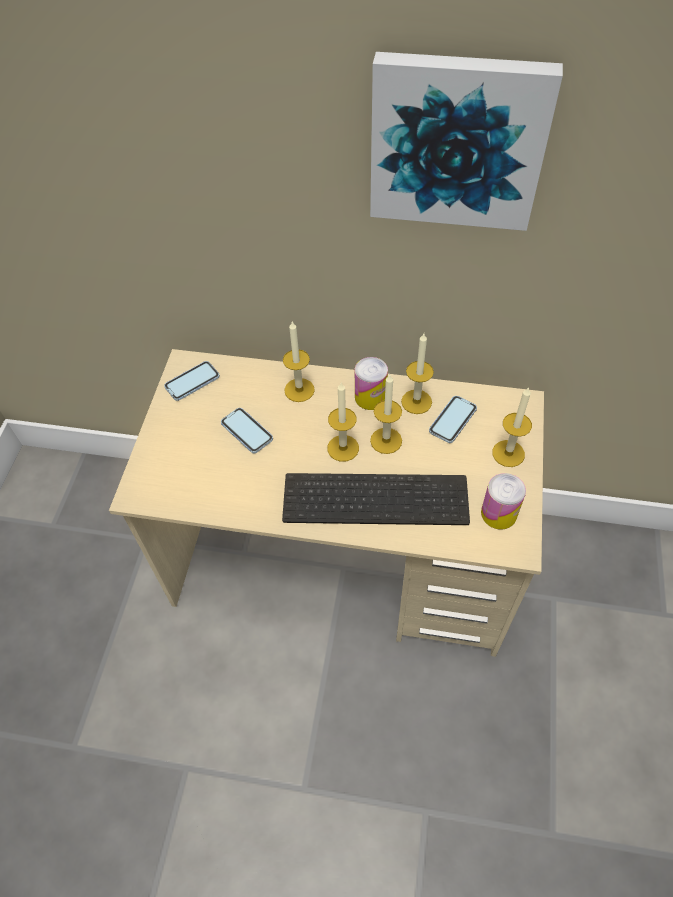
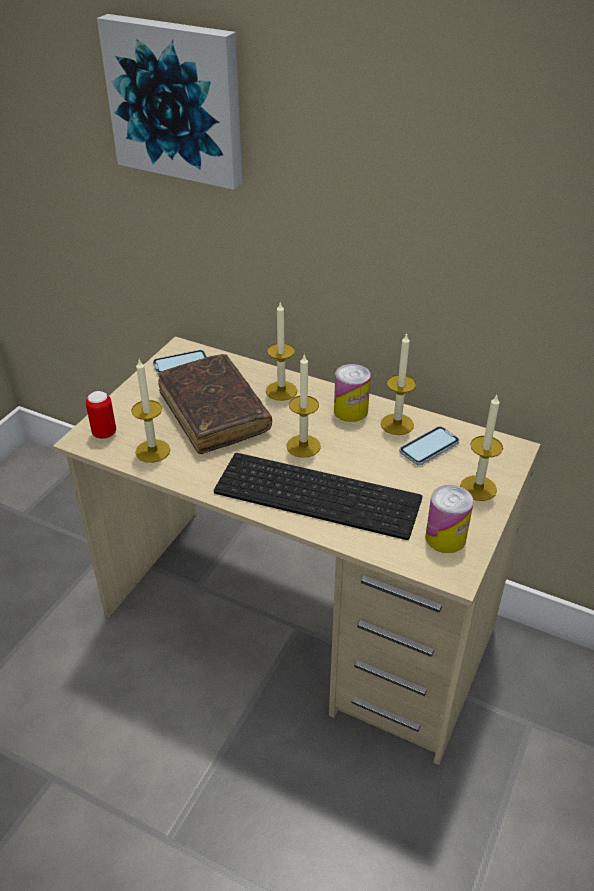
camera: 15 degrees right, 15 degrees down
(153, 483) = (104, 433): none -> can
(247, 431) = (214, 412): phone -> brown book
(386, 440) = (350, 449): candle -> candle (152, 451)
(457, 141) = (457, 128): picture -> picture (177, 100)

